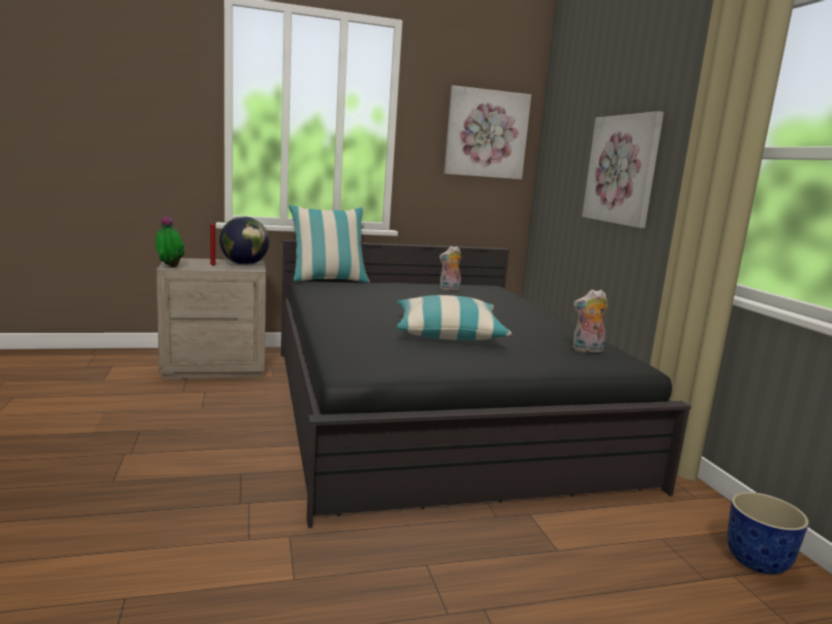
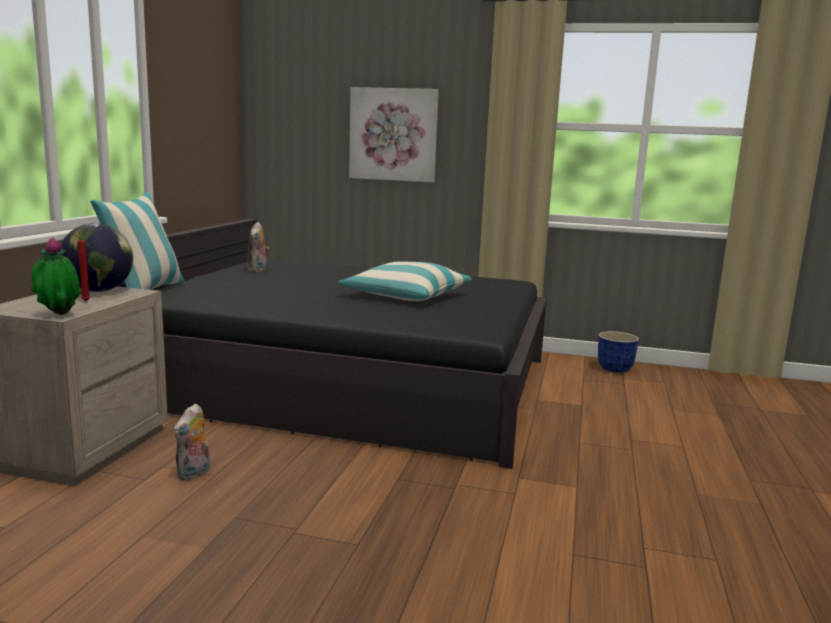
camera: 60 degrees left, 0 degrees up
(486, 134) = (210, 96): picture -> none
(587, 350) = (477, 281): plush toy -> plush toy (194, 474)

